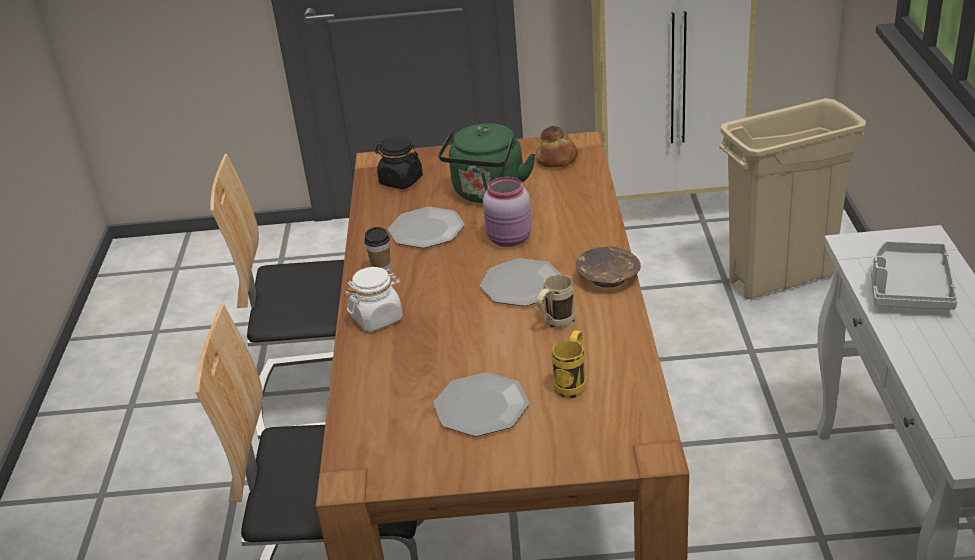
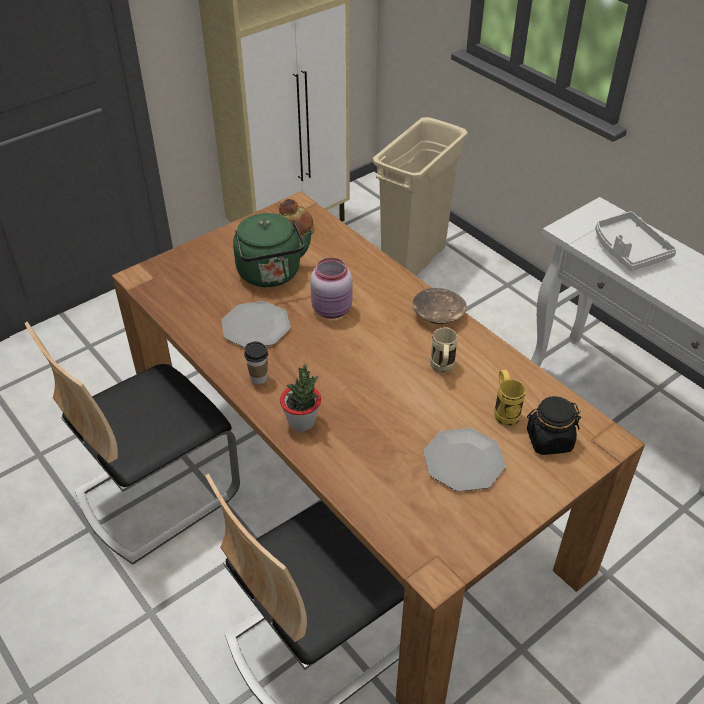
camera: 40 degrees left, 10 degrees up
(377, 318) = (302, 422): white jar -> potted plant
(400, 181) = (183, 288): black jar -> black jar (549, 440)
(522, 285) = (383, 345): plate -> none

